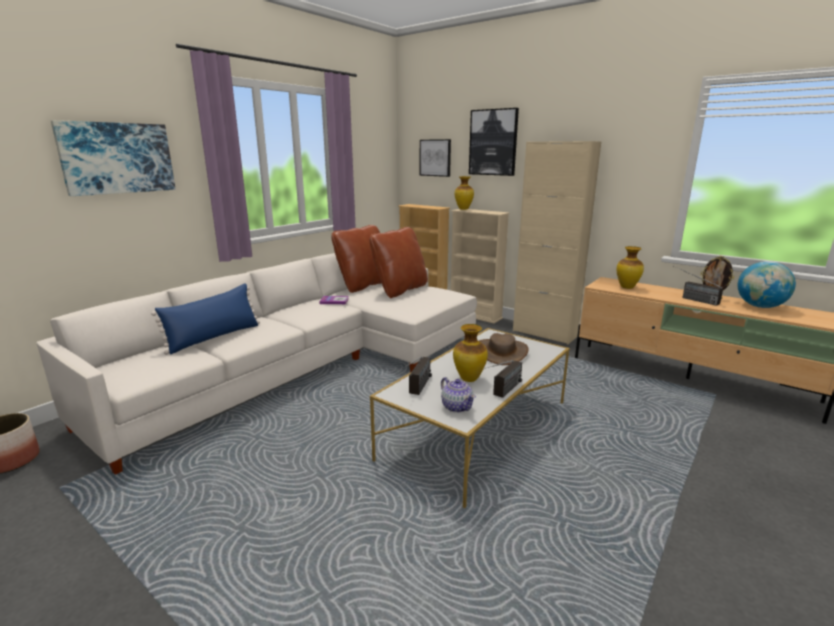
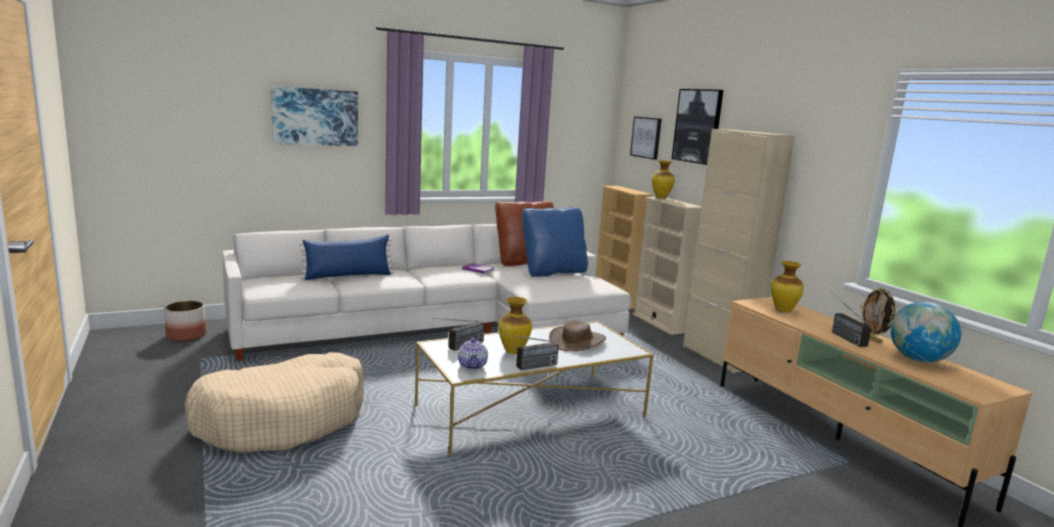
camera: 25 degrees right, 5 degrees down
(247, 534) = (283, 419): none -> beige dog bed
(400, 290) = (553, 272): brown pillow -> blue pillow

